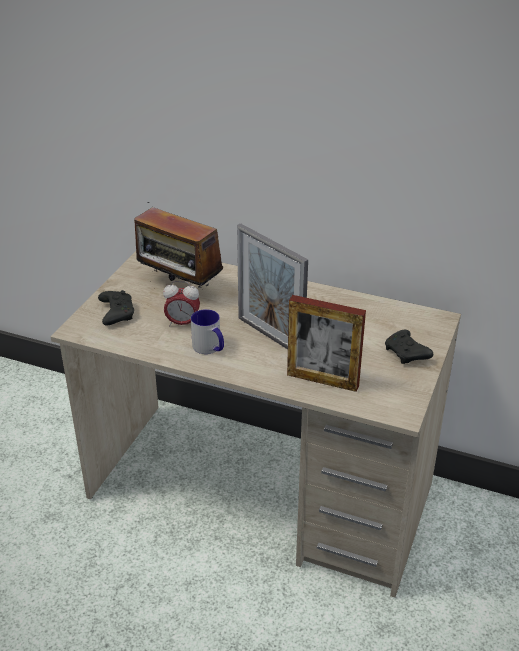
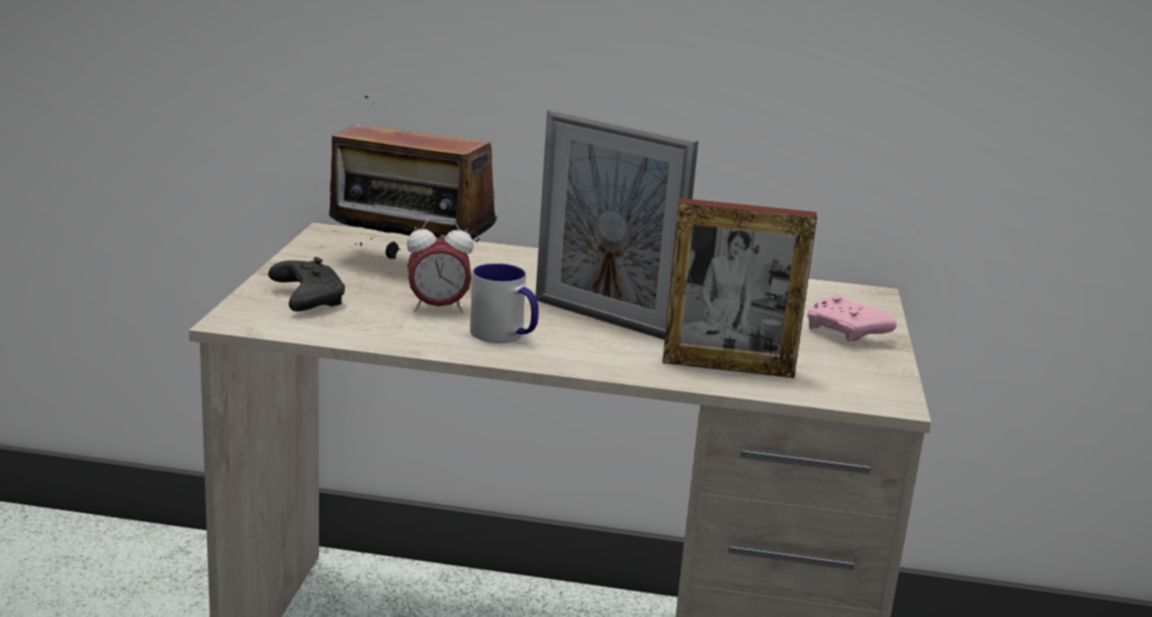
camera: 15 degrees left, 15 degrees down
(406, 354) = (846, 333): black game controller -> pink game controller

